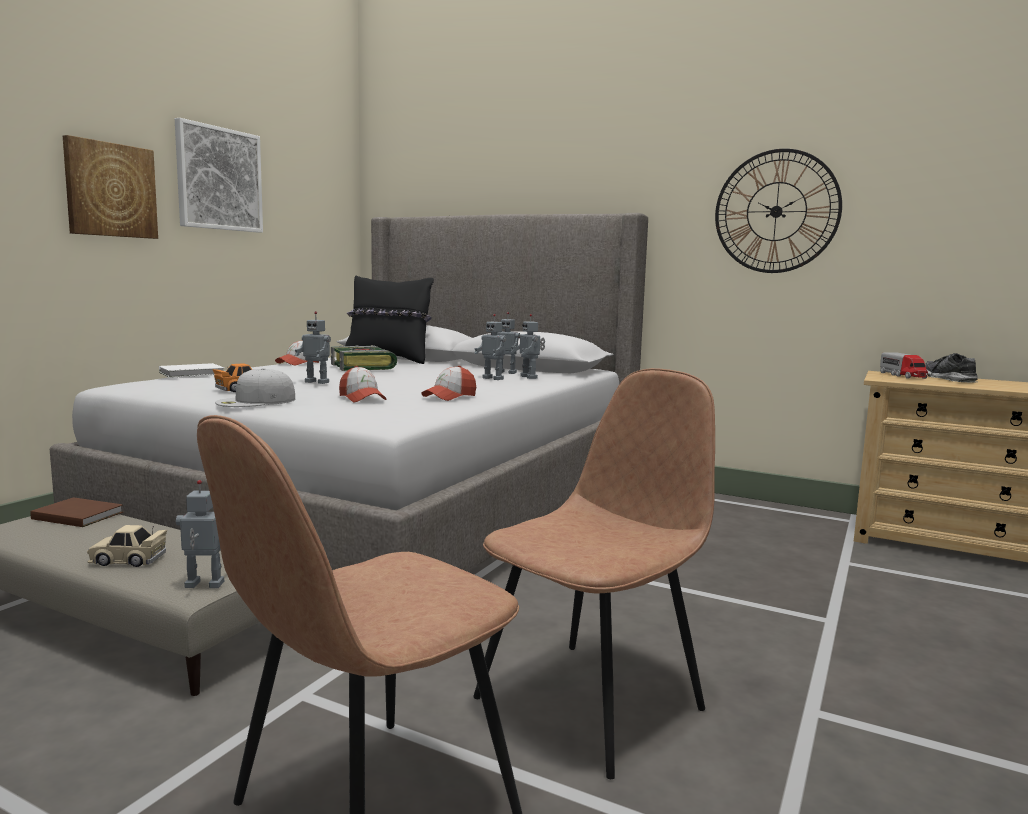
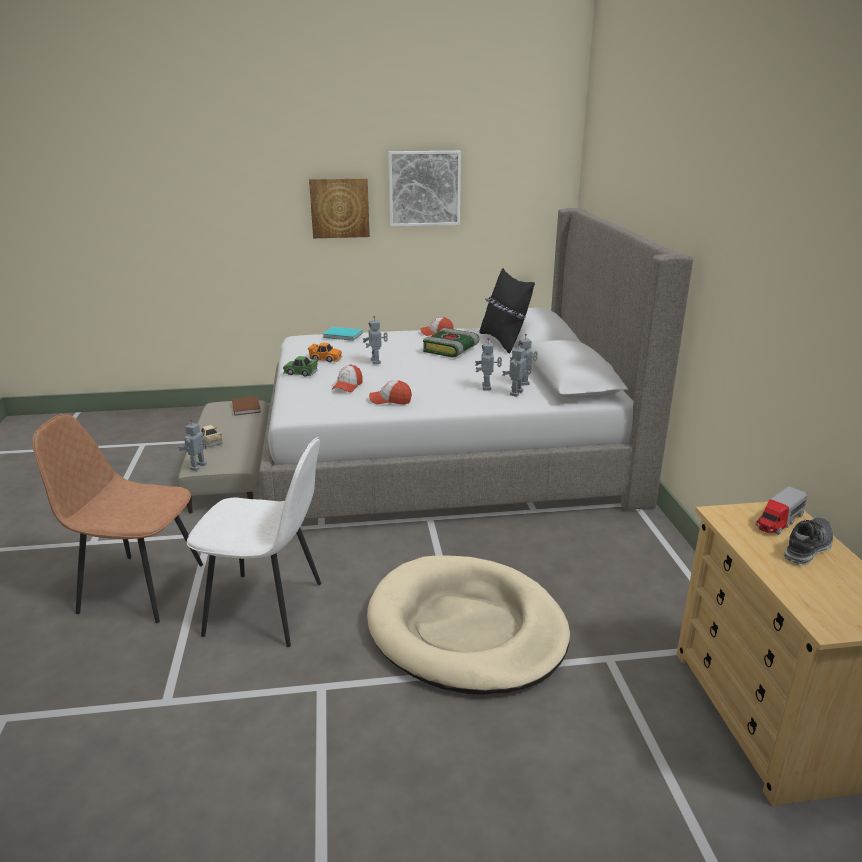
camera: 55 degrees right, 15 degrees up
(193, 373) = (343, 335): white book -> turquoise book
(203, 585) = (199, 467): toy robot -> toy robot turned 120 degrees counterclockwise
(255, 401) = (301, 373): white cap -> green toy car
(593, 701) = (267, 609): brown chair -> white chair
(753, 599) = (466, 629): none -> beige dog bed
(776, 211) = (771, 285): wall clock -> none

